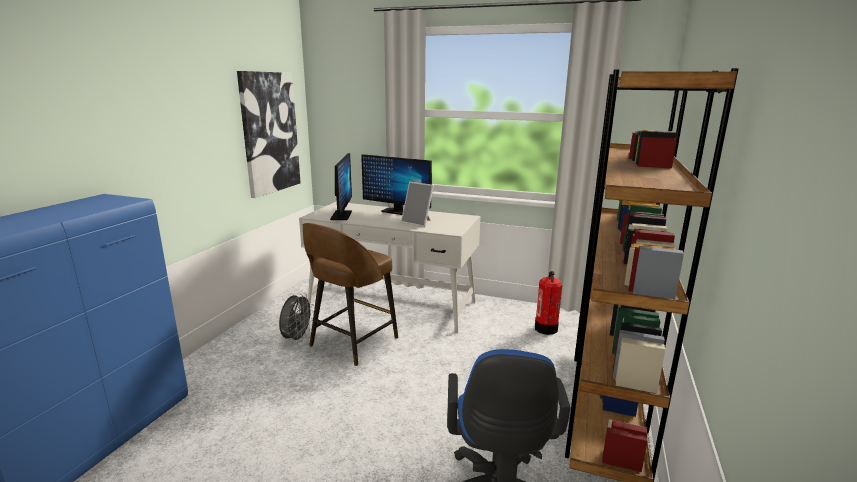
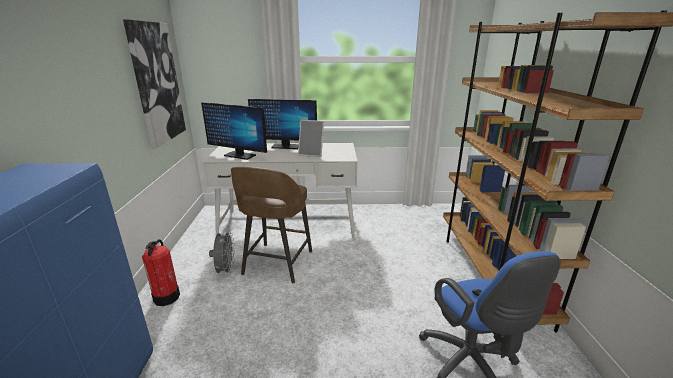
camera: 20 degrees left, 5 degrees up
(341, 215) = (239, 155): monitor -> monitor turned 135 degrees clockwise
(546, 328) = (413, 222): fire extinguisher -> fire extinguisher (167, 297)

